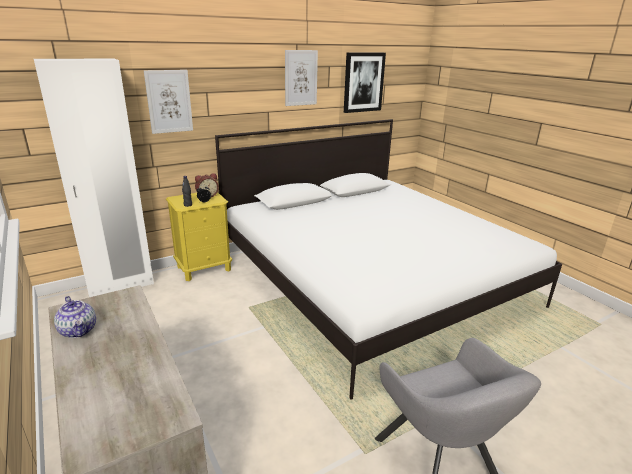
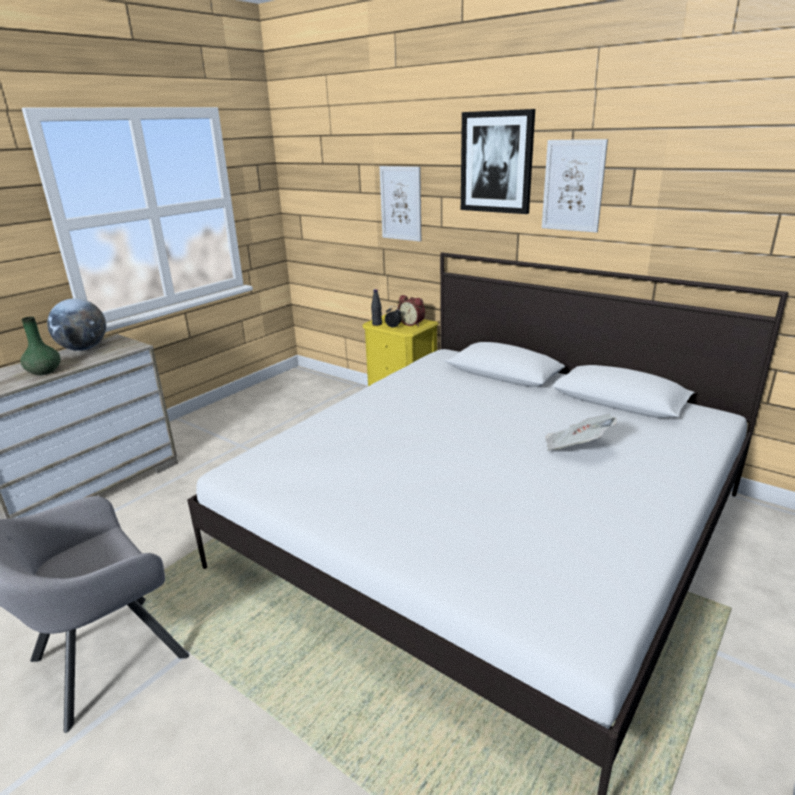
camera: 70 degrees right, 0 degrees up
(79, 330) = (84, 349): teapot -> globe
(121, 286) = (336, 386): white wardrobe -> none
(137, 359) = (44, 372): none -> green vase
(363, 82) = (713, 203): picture -> picture (496, 162)
(397, 210) = (575, 447): none -> newspaper

